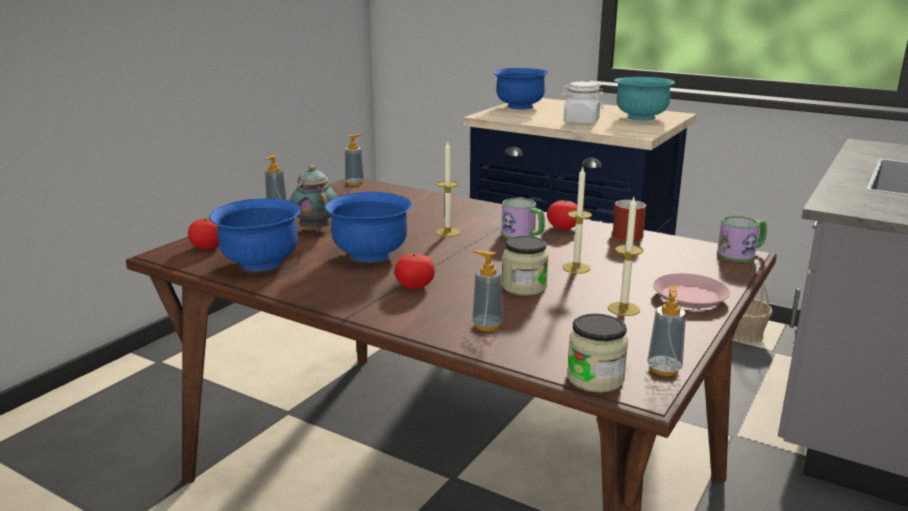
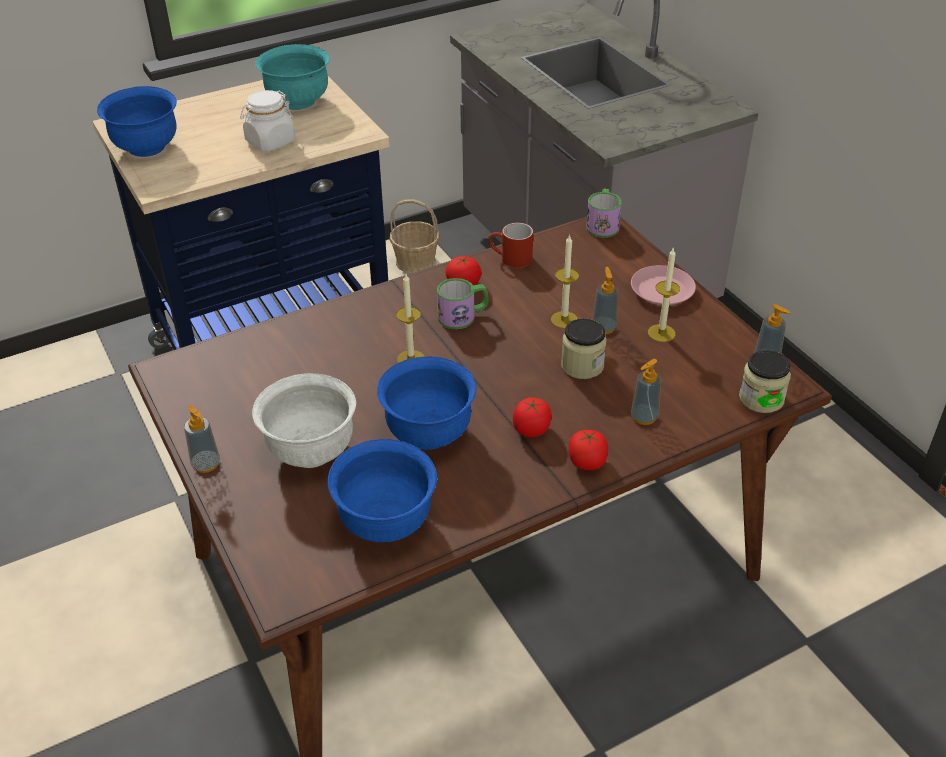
camera: 60 degrees left, 20 degrees up
(208, 247) = (293, 556): tomato -> tomato (587, 462)
(315, 229) = (311, 451): teapot -> white bowl
(354, 183) = (171, 371): soap dispenser -> soap dispenser (604, 327)

